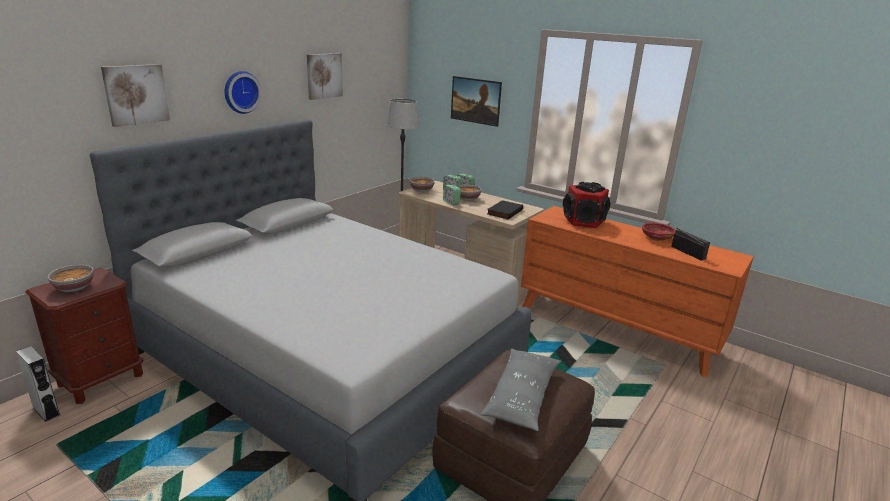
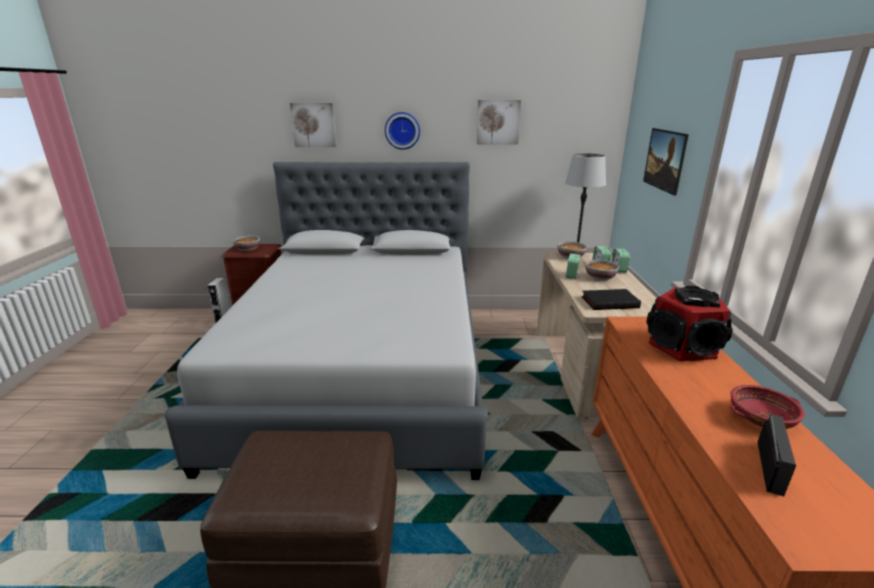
camera: 55 degrees right, 0 degrees up
(521, 397) = (291, 472): grey pillow -> none

